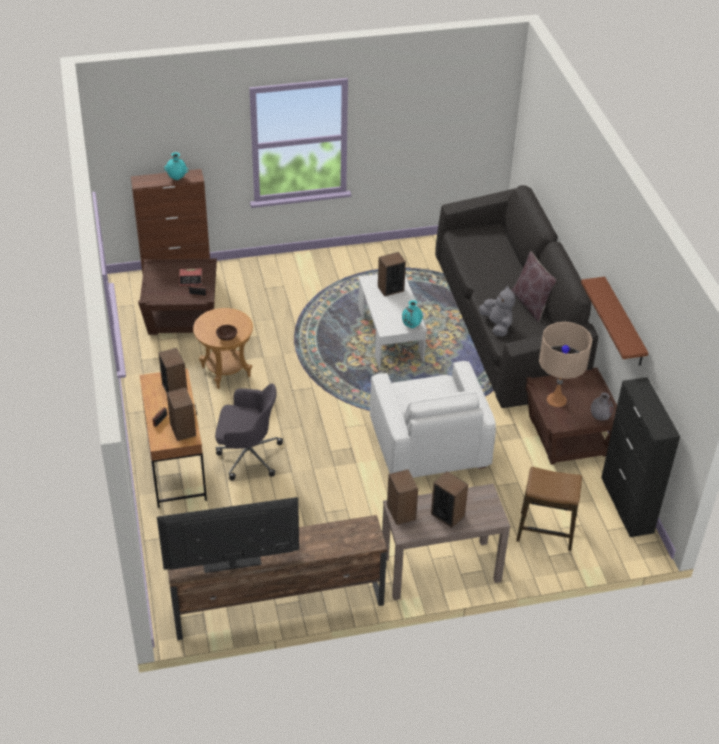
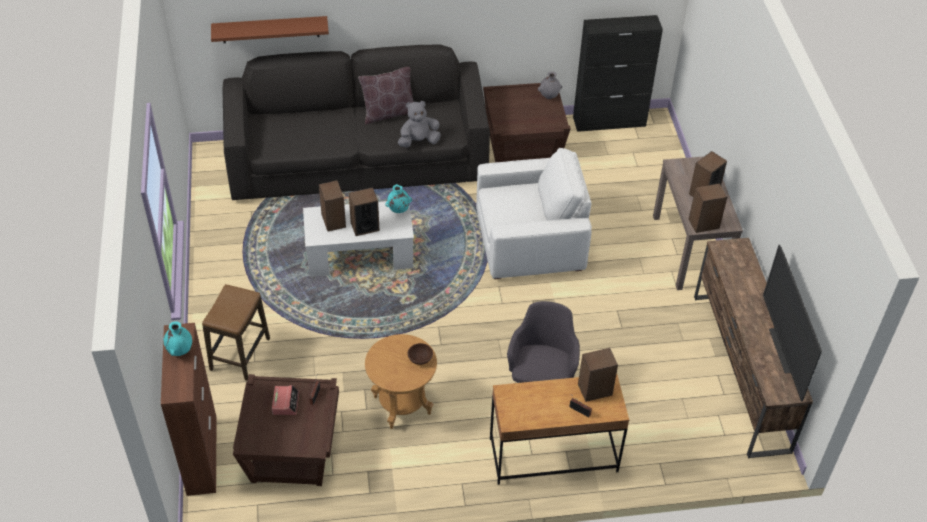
camera: 85 degrees left, 5 degrees up
(175, 389) = (528, 397): speaker -> speaker (364, 226)
(545, 531) = (641, 176): stool -> stool (240, 354)
(556, 400) = (524, 120): beige table lamp -> none
(624, 323) = (515, 18): brown shelf -> brown shelf (270, 29)

